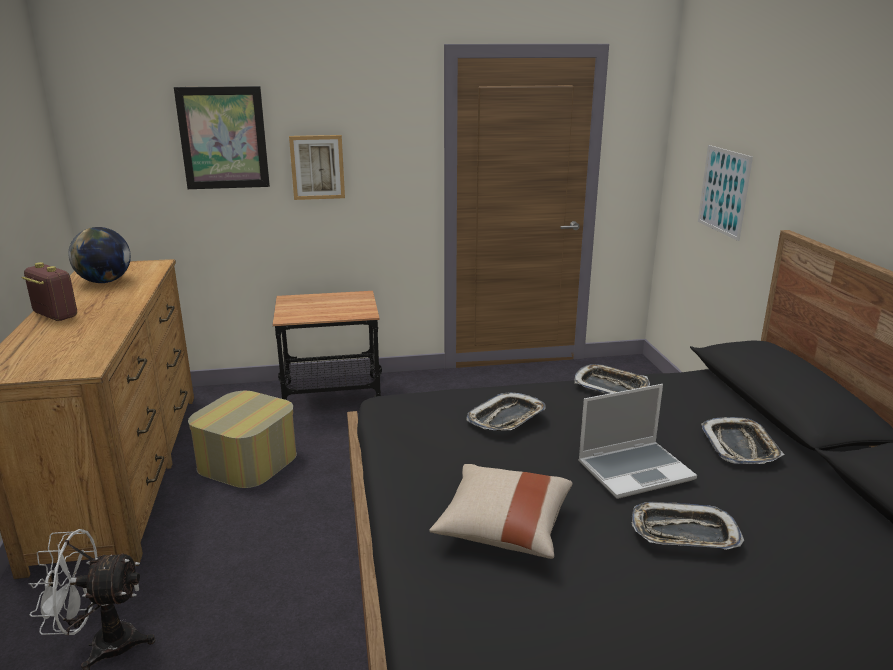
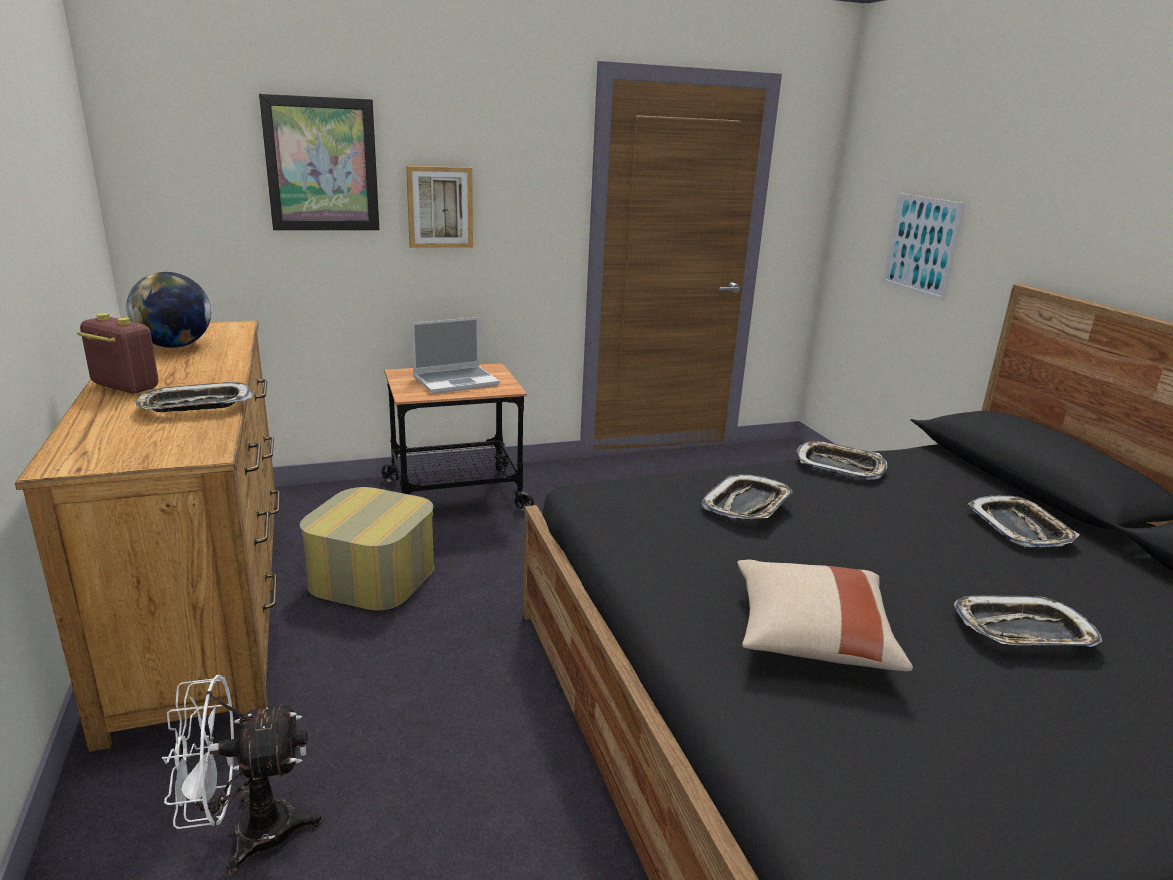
camera: 10 degrees left, 0 degrees up
(96, 331) = (195, 405): none -> tray
(635, 470) = (926, 560): laptop -> laptop (456, 381)

